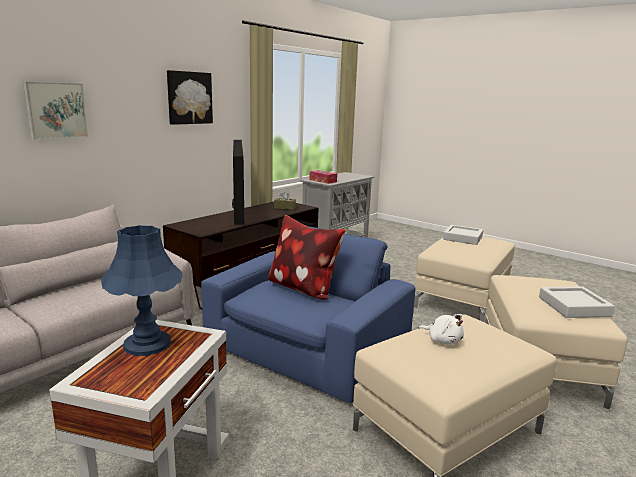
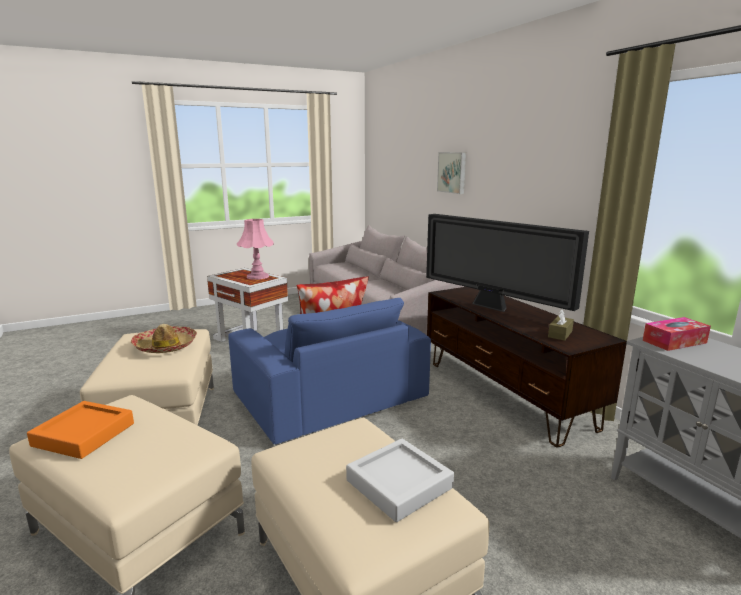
camera: 115 degrees right, 0 degrees up
(147, 343) = (258, 276): blue table lamp -> pink table lamp
(189, 98) = (543, 165): picture -> none
(238, 219) = (492, 307): television -> television turned 150 degrees counterclockwise
(442, 340) = (165, 346): white plush toy -> hat
(573, 306) = (84, 434): grey tray -> orange tray

